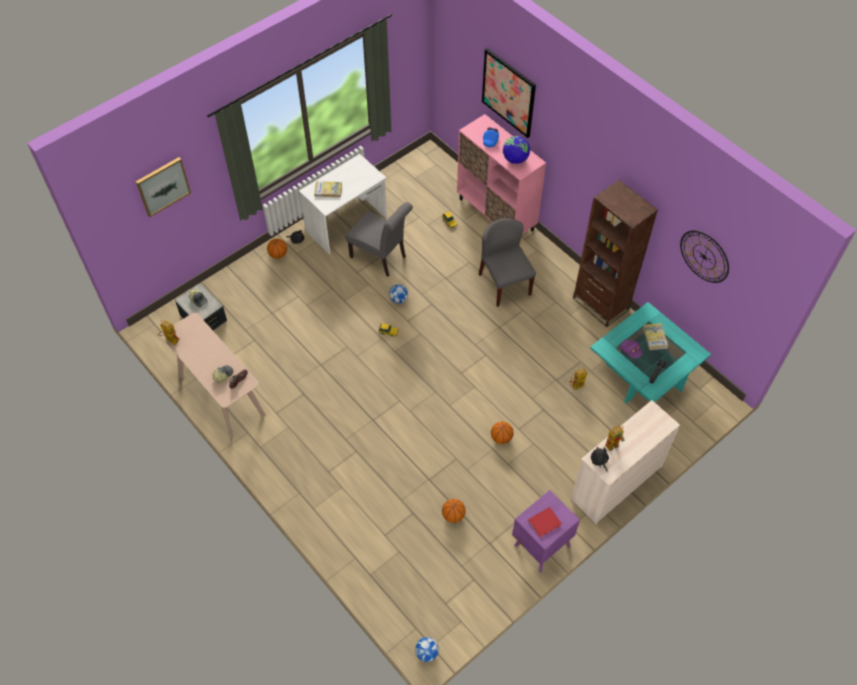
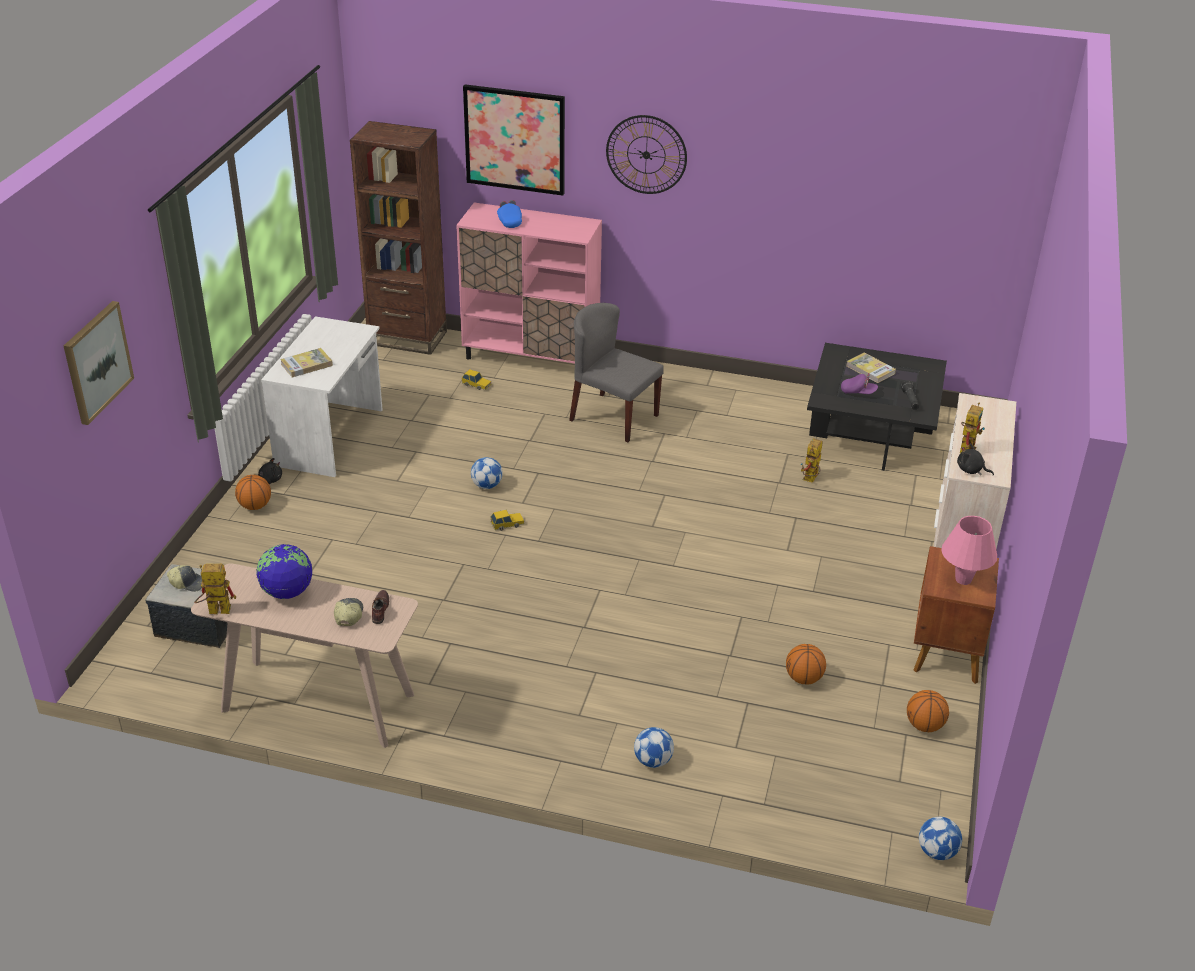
camera: 35 degrees left, 20 degrees down
(340, 519) = (653, 761): none -> football
(381, 258) = (417, 453): grey chair -> none
(501, 438) = (775, 569): basketball -> basketball (924, 726)
(515, 159) = (560, 228): globe -> globe (287, 592)
(541, 545) = (946, 654): purple nightstand -> brown nightstand
(545, 522) = (963, 579): red book -> pink table lamp
(600, 304) = (751, 392): brown bookcase -> brown bookcase (407, 338)
(643, 372) = (870, 434): turquoise coffee table -> black coffee table
(704, 256) = (900, 209): wall clock -> wall clock (646, 154)

